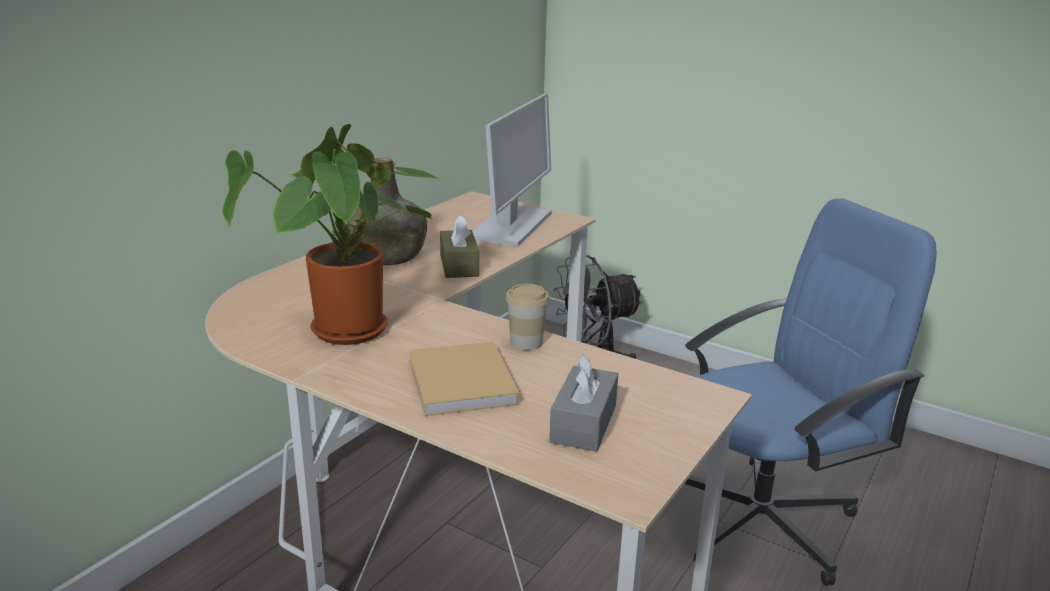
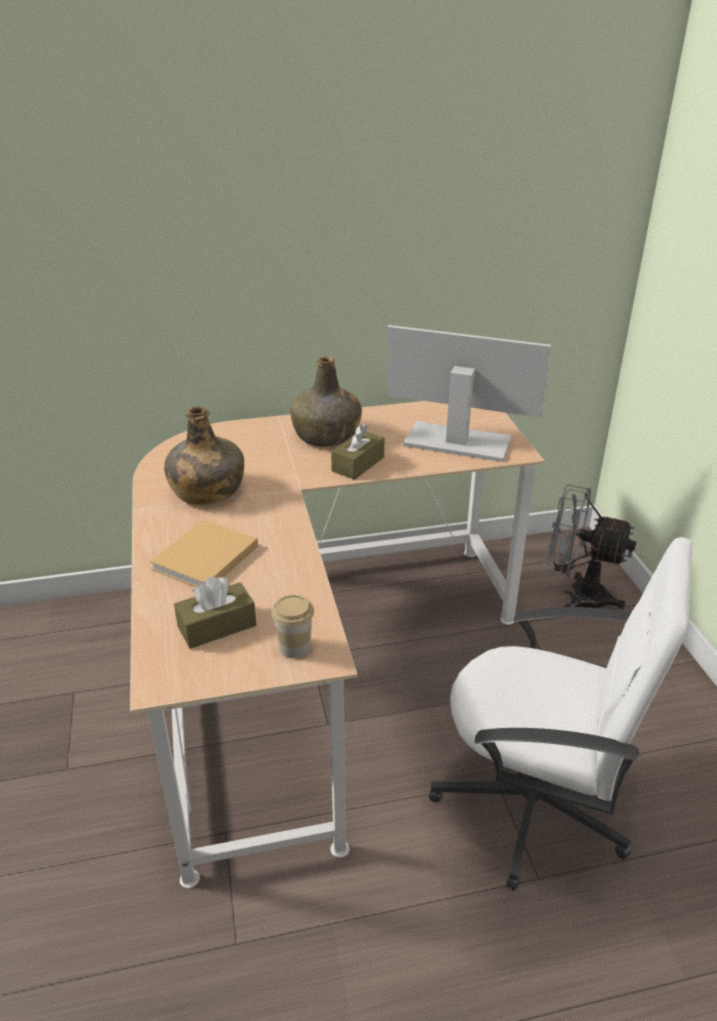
camera: 45 degrees right, 10 degrees up
(350, 335) = (206, 491): potted plant -> green bottle
(511, 226) = (458, 442): monitor -> monitor turned 135 degrees counterclockwise
(526, 342) = (289, 549): cup -> cup (294, 647)
(583, 423) = (217, 626): grey tissue box -> brown tissue box
(762, 520) = (534, 804): blue office chair -> white office chair

